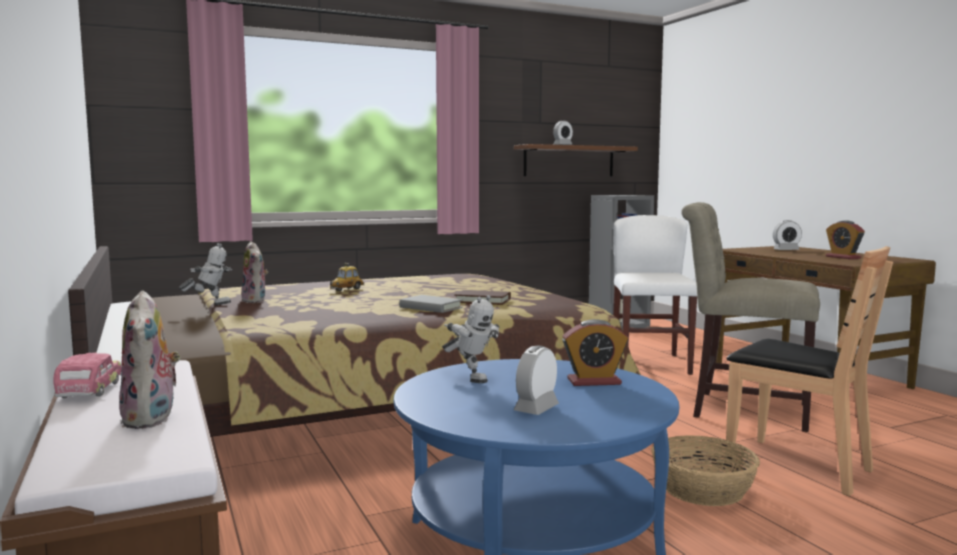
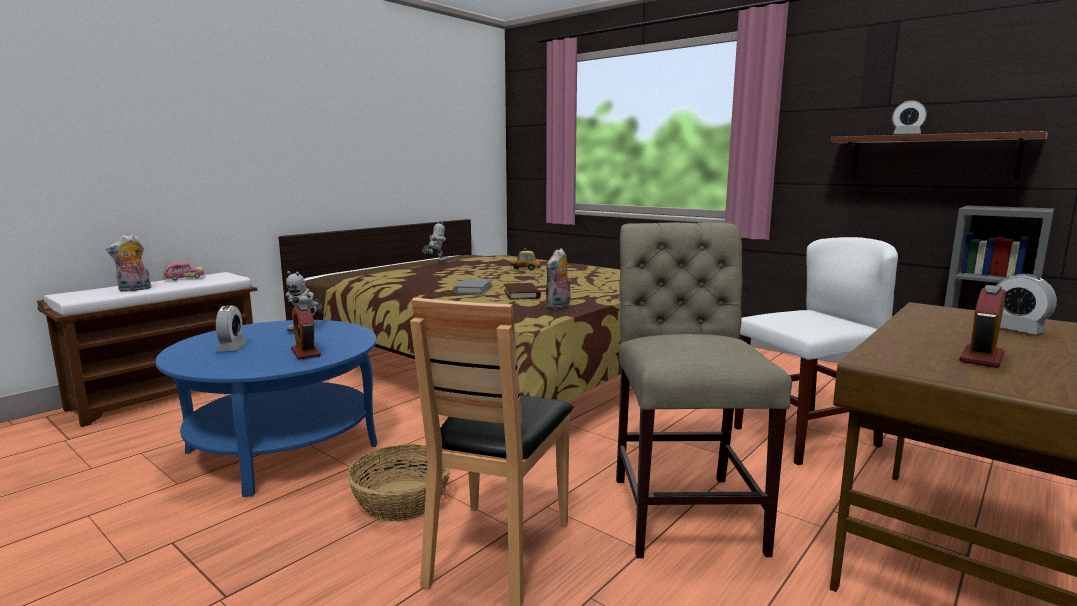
camera: 65 degrees right, 5 degrees up
(209, 305) = (435, 262): toy robot -> toy robot turned 90 degrees counterclockwise
(256, 301) = (458, 265): plush toy -> plush toy (558, 306)
(536, 408) = (232, 347): alarm clock -> alarm clock turned 75 degrees clockwise

